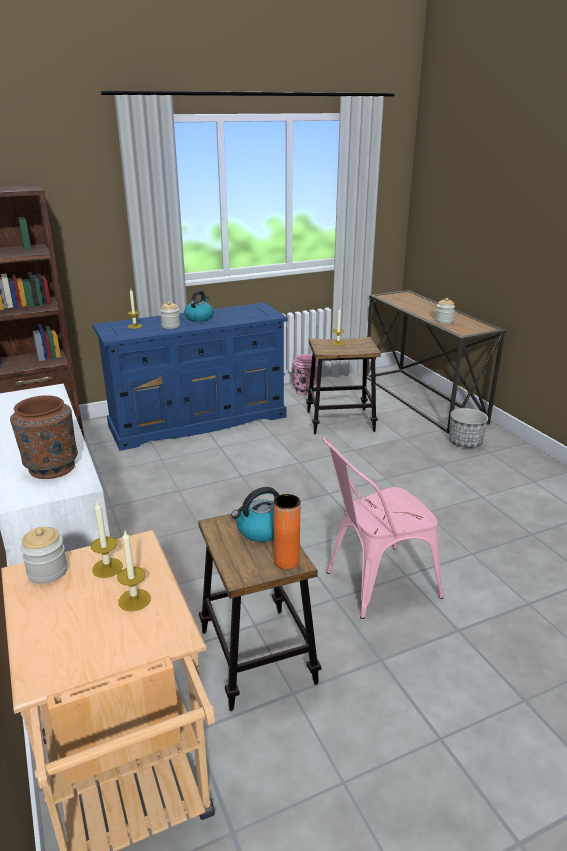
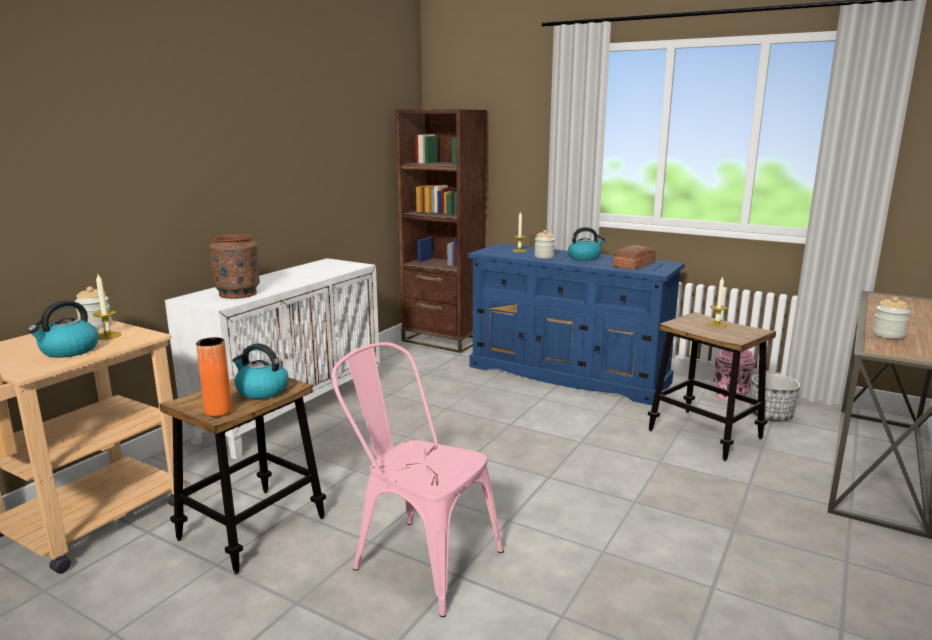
camera: 55 degrees right, 10 degrees down
(134, 600) = (69, 351): candle -> kettle
(243, 314) = (632, 264): none -> bread
(465, 442) = (831, 533): planter -> planter (771, 416)

